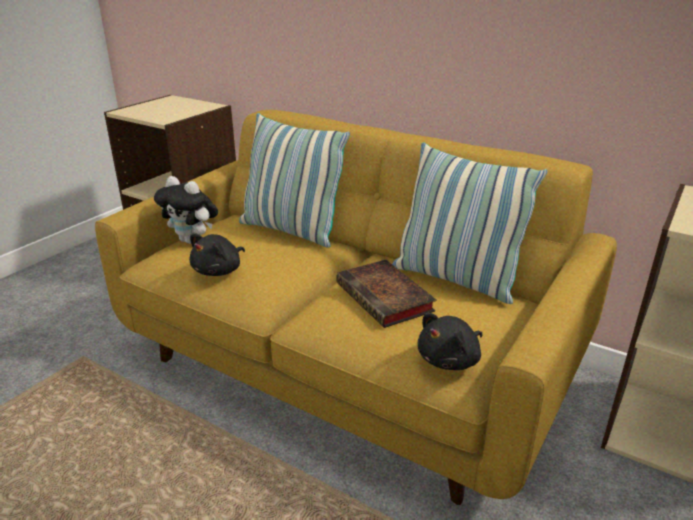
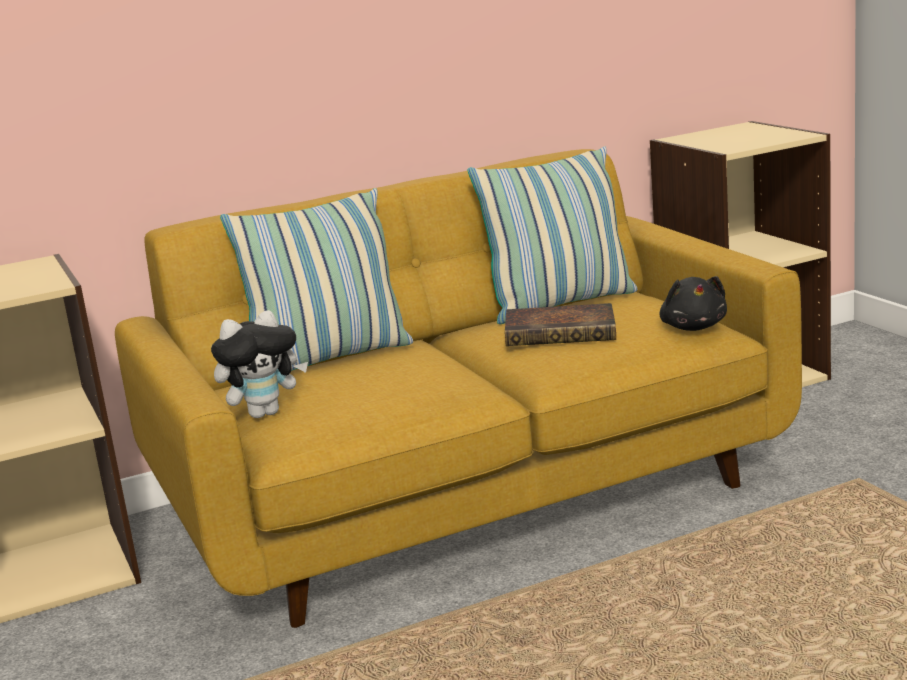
camera: 55 degrees left, 10 degrees down
(219, 271) = (383, 401): black plush toy -> none

